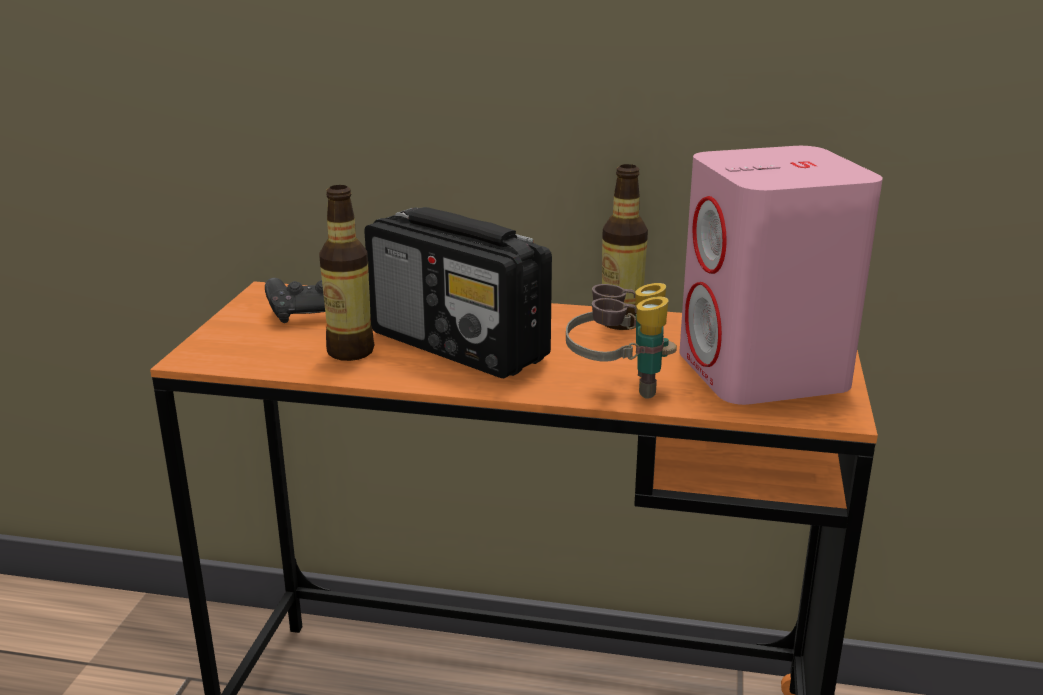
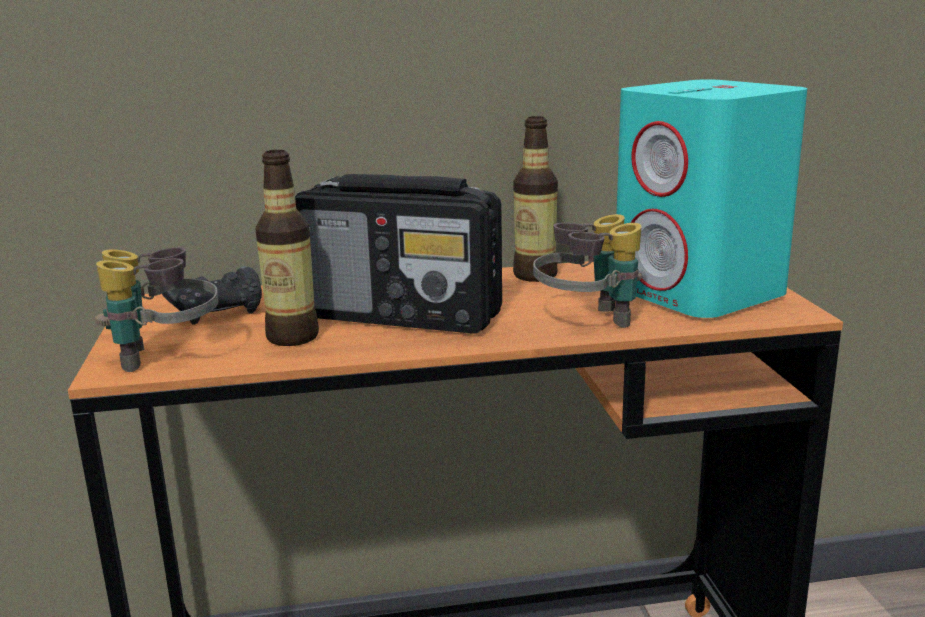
camera: 20 degrees left, 5 degrees down
(238, 352) = (164, 357): none -> binoculars
(763, 372) = (700, 293): pink speaker -> turquoise speaker

